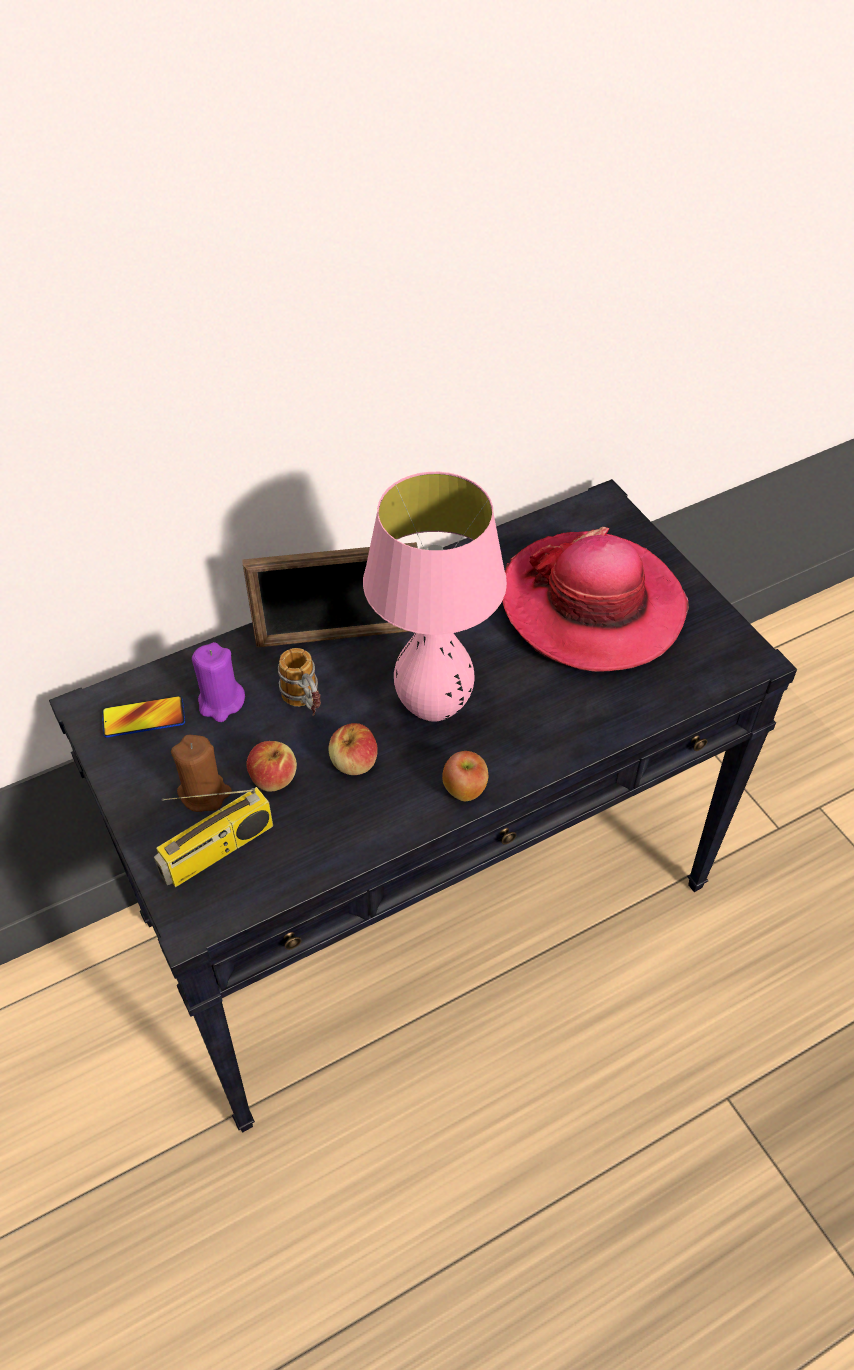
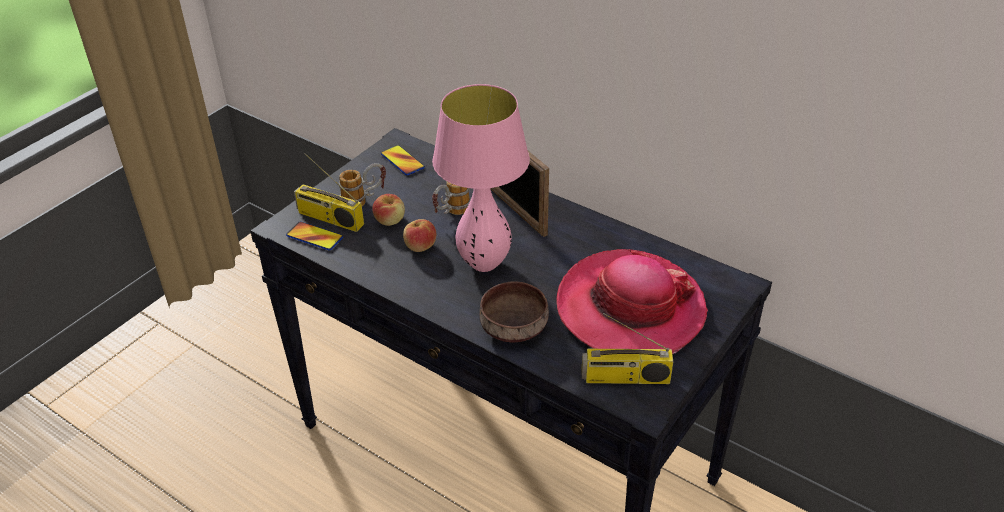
camera: 65 degrees right, 10 degrees down
(204, 793) = (365, 200): brown candle -> mug
(221, 702) = (431, 182): purple candle -> none
(249, 883) = (314, 237): none -> phone
(465, 789) = (428, 297): apple -> none
(565, 723) = (512, 326): none -> brown bowl
(700, 656) = (625, 378): none -> radio

